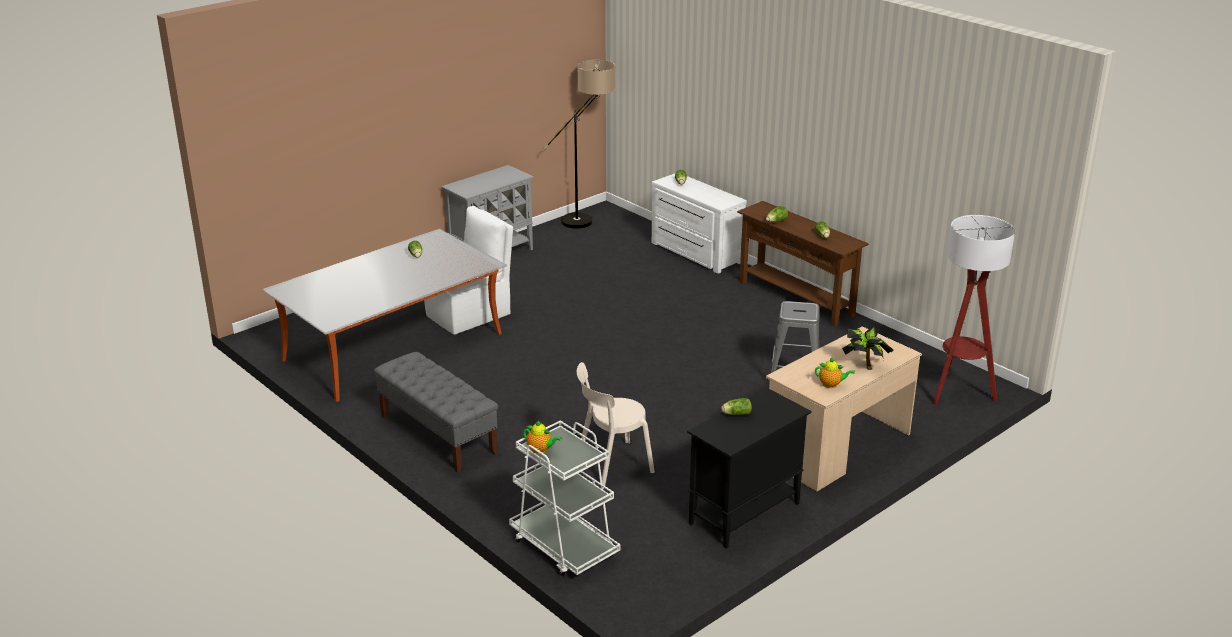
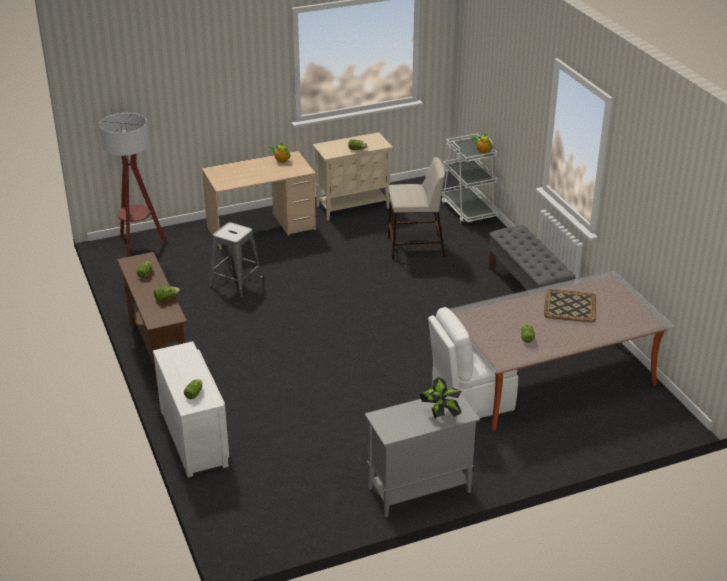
camera: 160 degrees left, 5 degrees up
(376, 287) = (569, 305): none -> tray
(588, 219) = (271, 532): floor lamp -> none
(611, 465) = (415, 247): beige chair -> beige stool
(744, 514) = (353, 206): black cabinet -> beige cabinet
(865, 365) = (247, 167): potted plant -> potted plant (441, 416)

